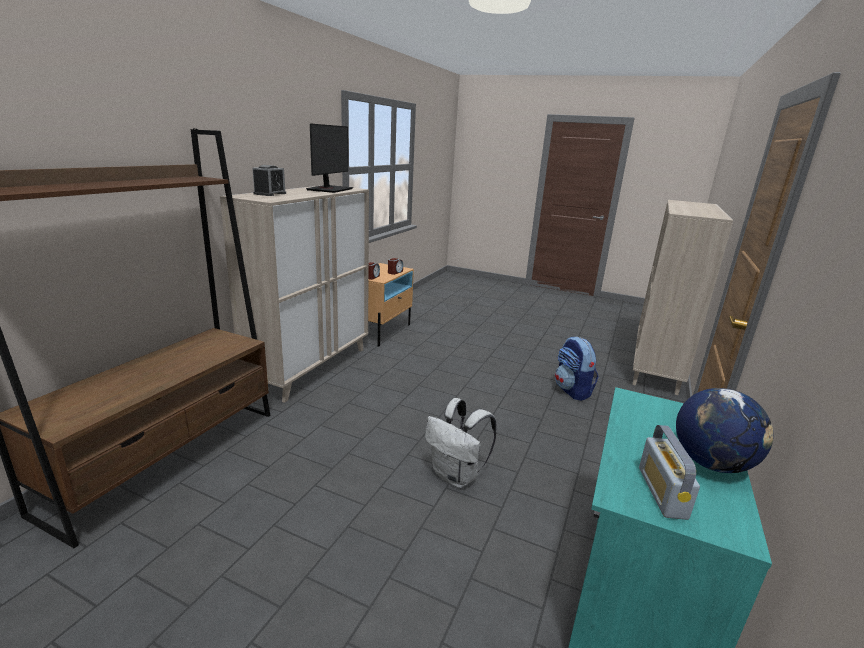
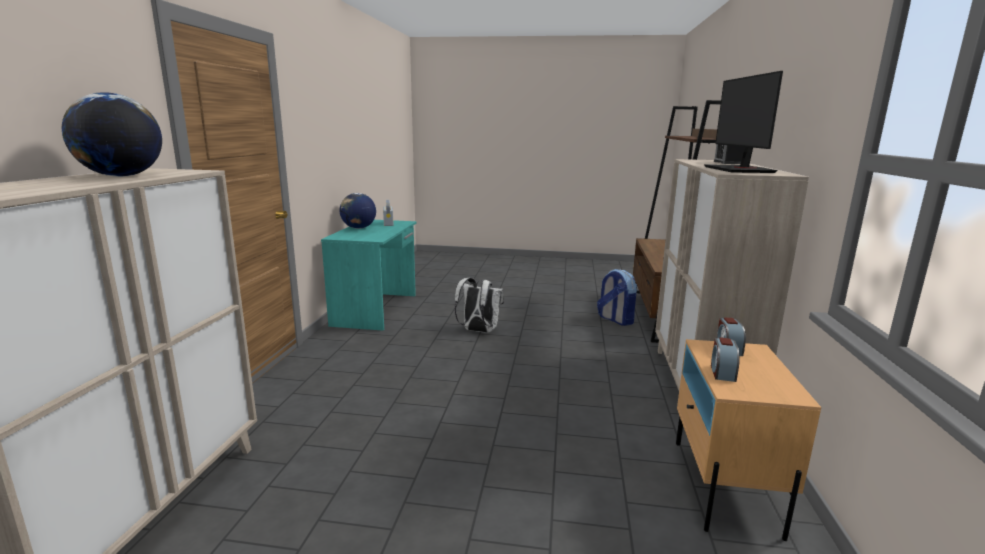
camera: 165 degrees right, 5 degrees down
(572, 391) = (359, 419): backpack -> backpack (615, 319)
(695, 210) = (121, 176): none -> globe

